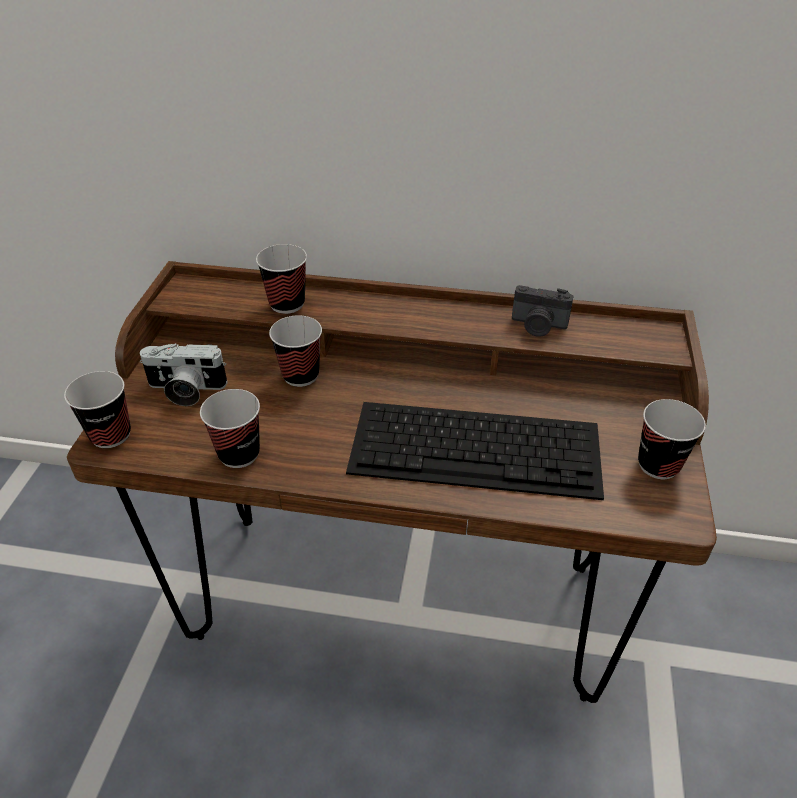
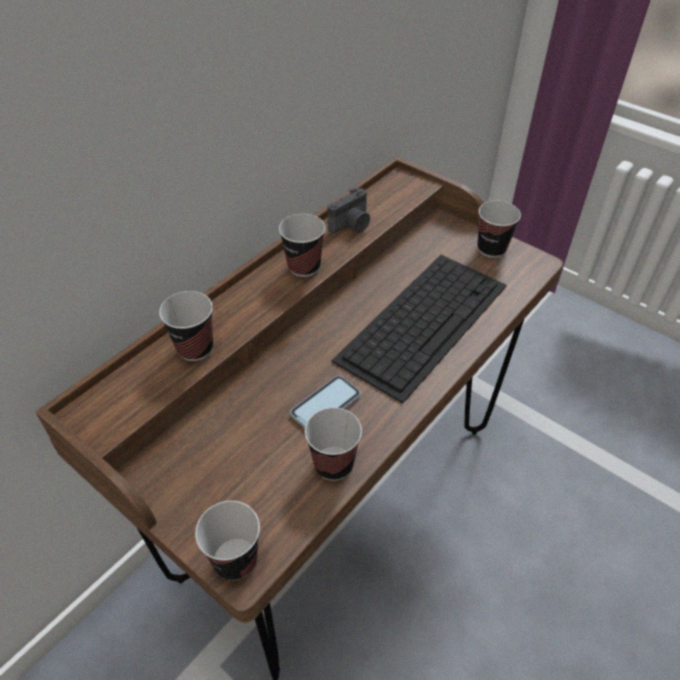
camera: 60 degrees left, 5 degrees up
(185, 390) = (217, 478): camera -> none
(300, 375) = (265, 387): cup -> cup (304, 267)
(306, 421) = (325, 405): none -> phone

